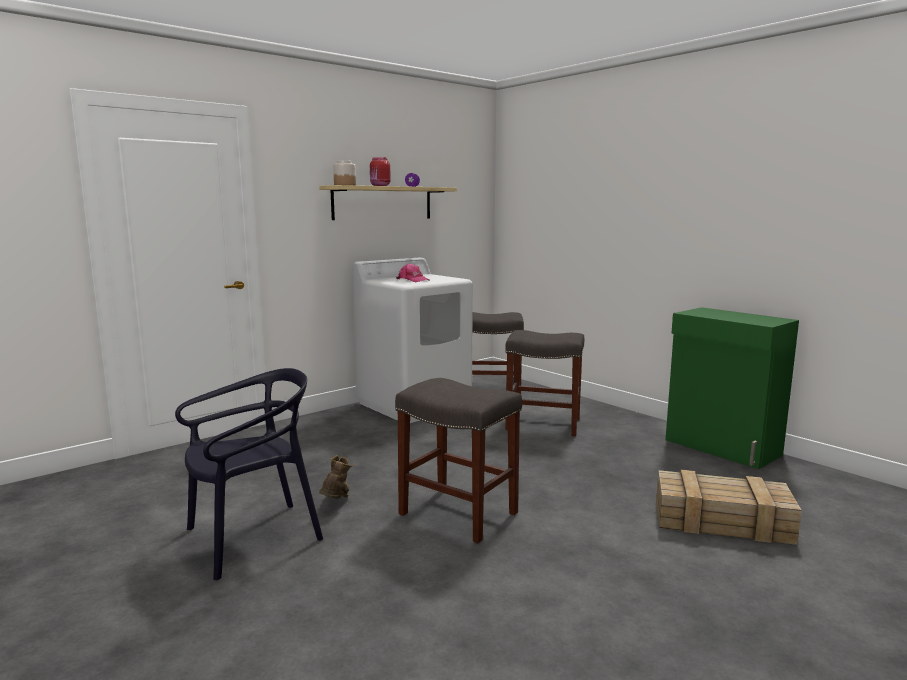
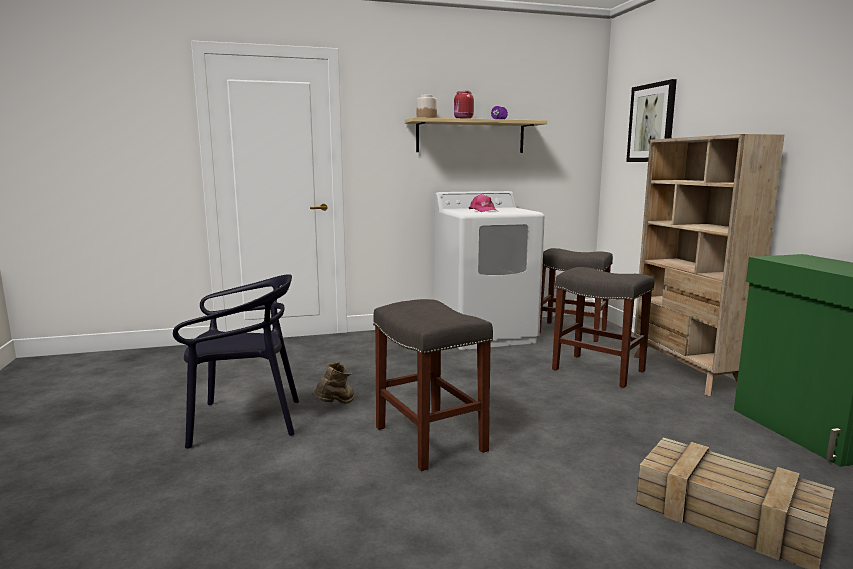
camera: 25 degrees right, 0 degrees up
(549, 192) = (651, 123): none -> picture
(610, 415) = (686, 372): none -> beige bookcase

